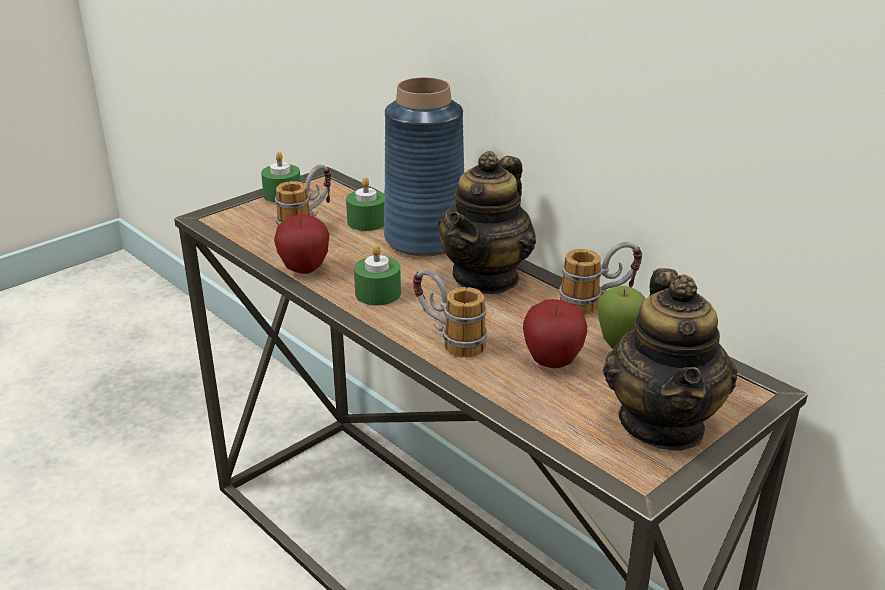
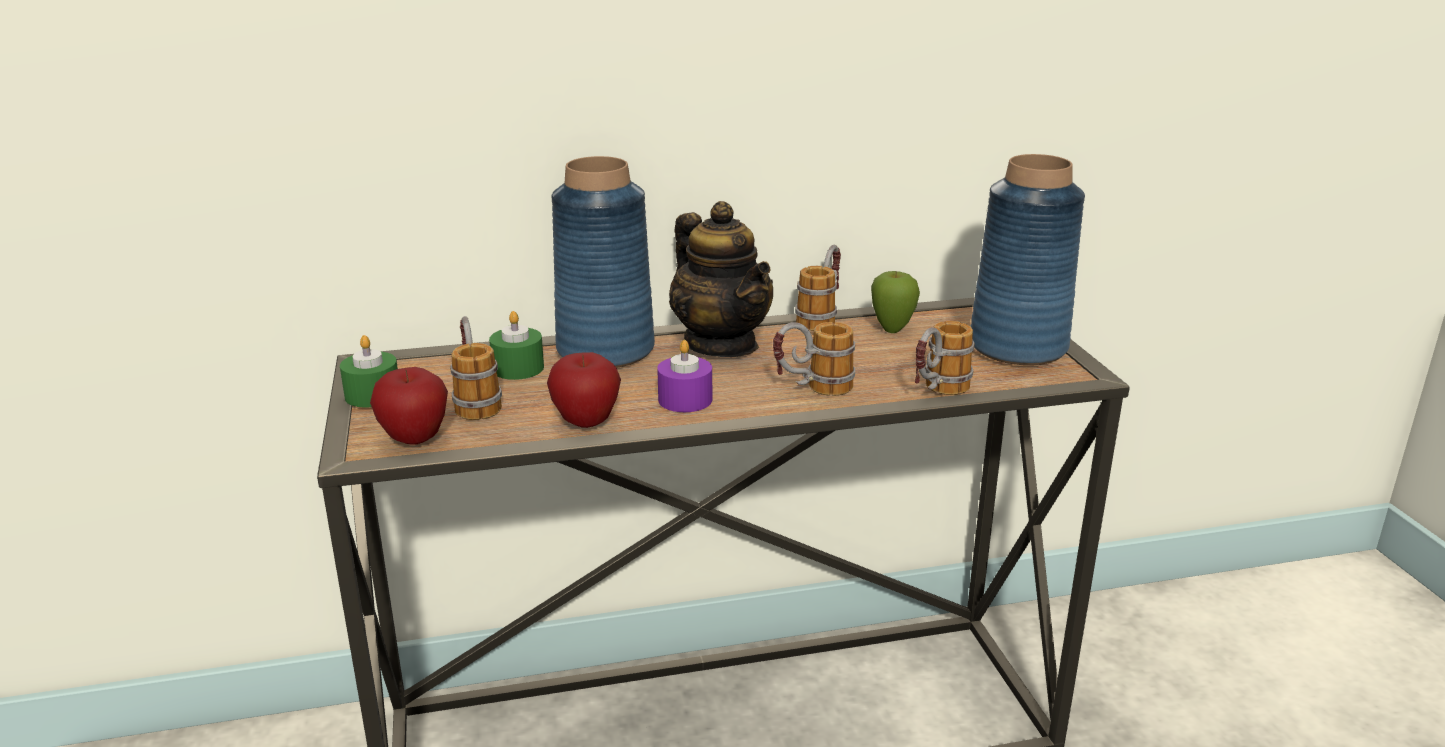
camera: 60 degrees left, 5 degrees down
(378, 293) = (685, 399): green candle -> purple candle
(501, 401) = (937, 393): none -> mug
(552, 362) = (893, 359): apple -> apple (415, 439)
(663, 424) = (1017, 346): teapot -> blue vase

